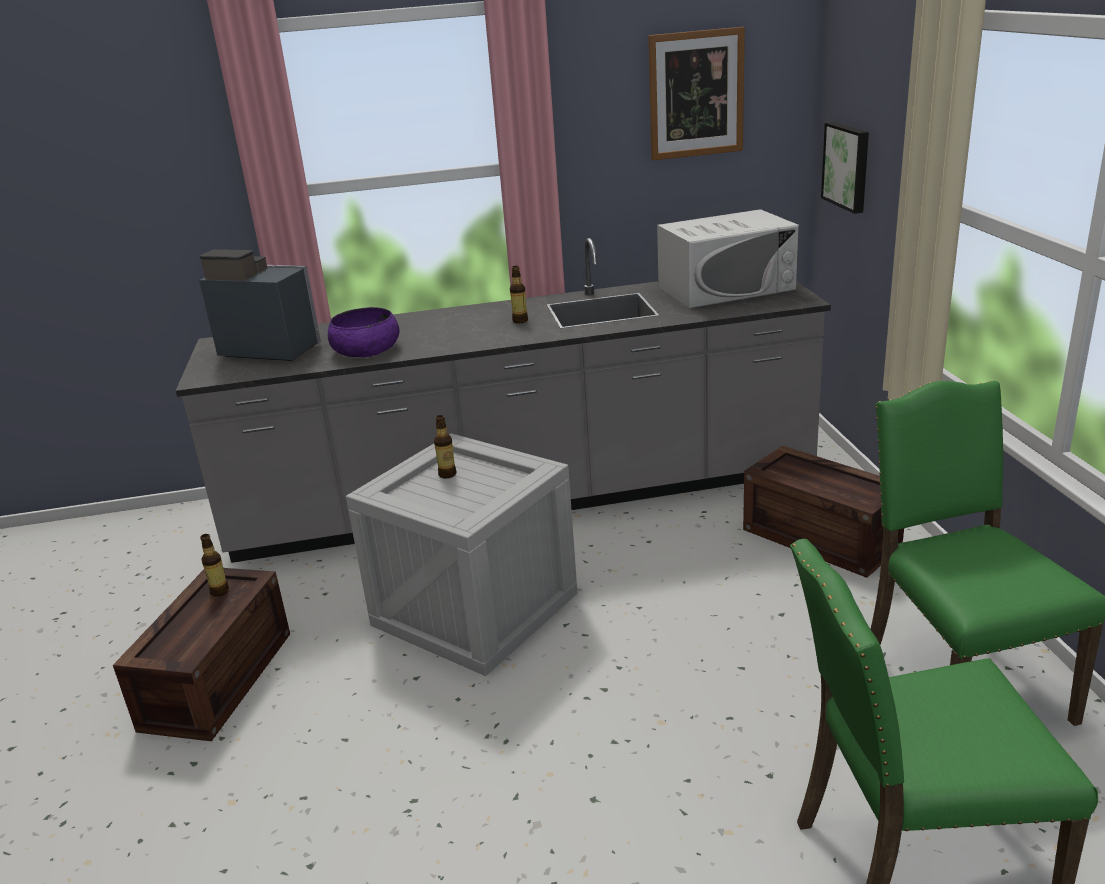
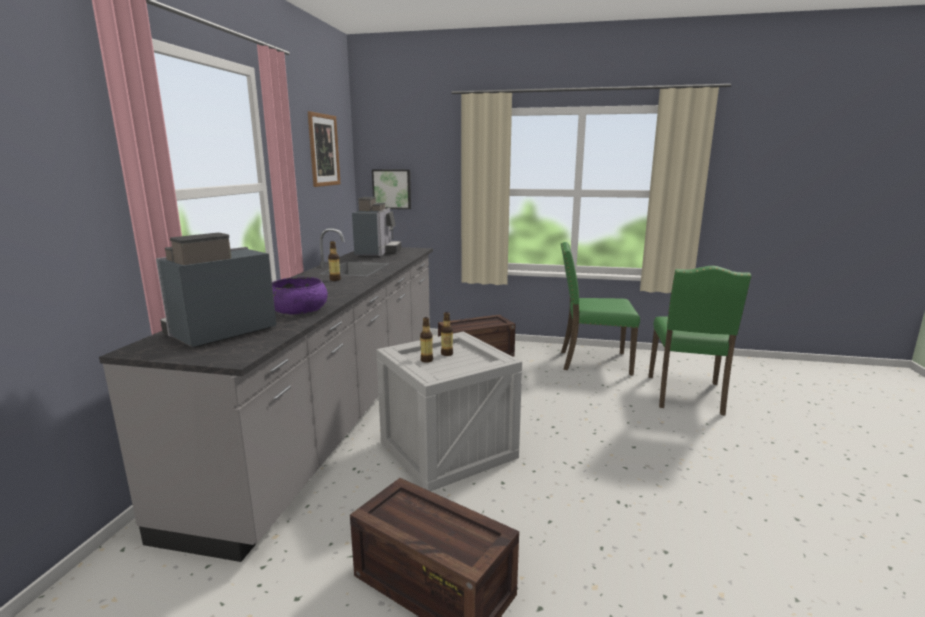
camera: 70 degrees left, 10 degrees down
(220, 591) = (398, 511): bottle -> bottle (447, 354)
(726, 288) = (377, 253): white microwave -> coffee machine

